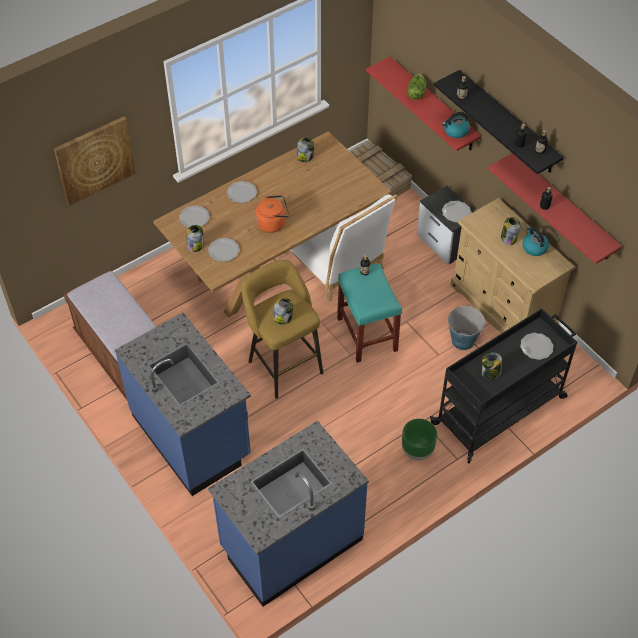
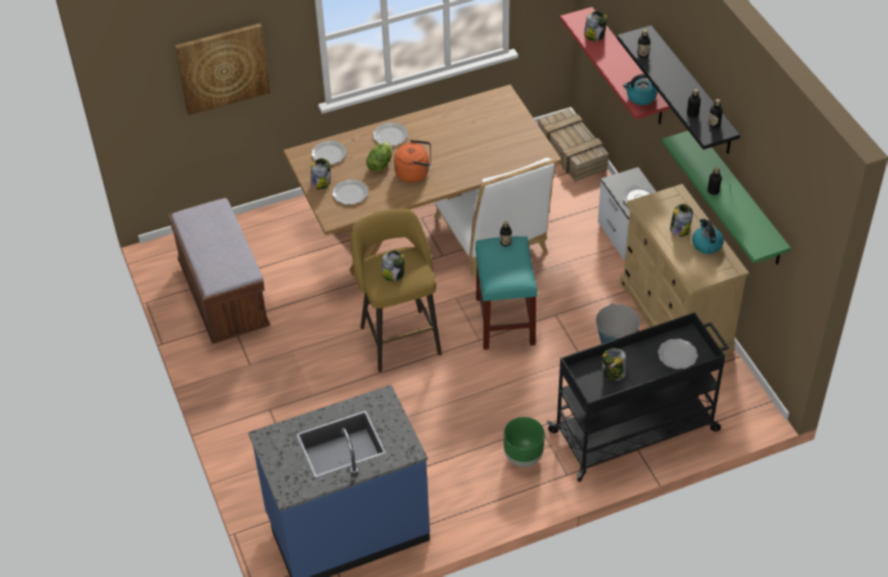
camera: 15 degrees right, 5 degrees down
(192, 436) = (273, 395): blue counter -> none
(305, 157) = (474, 108): jar -> jar (594, 35)
(416, 93) = (608, 50): lettuce -> lettuce (380, 164)
(563, 208) = (739, 198): red shelf -> green shelf

